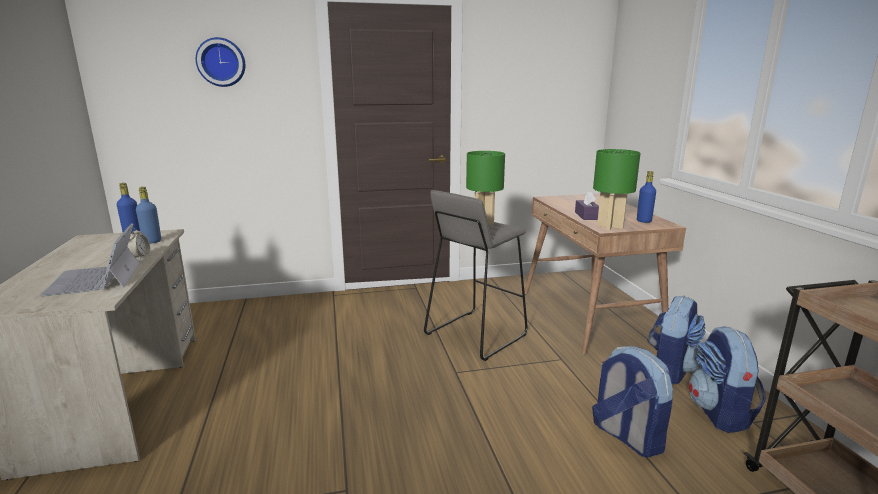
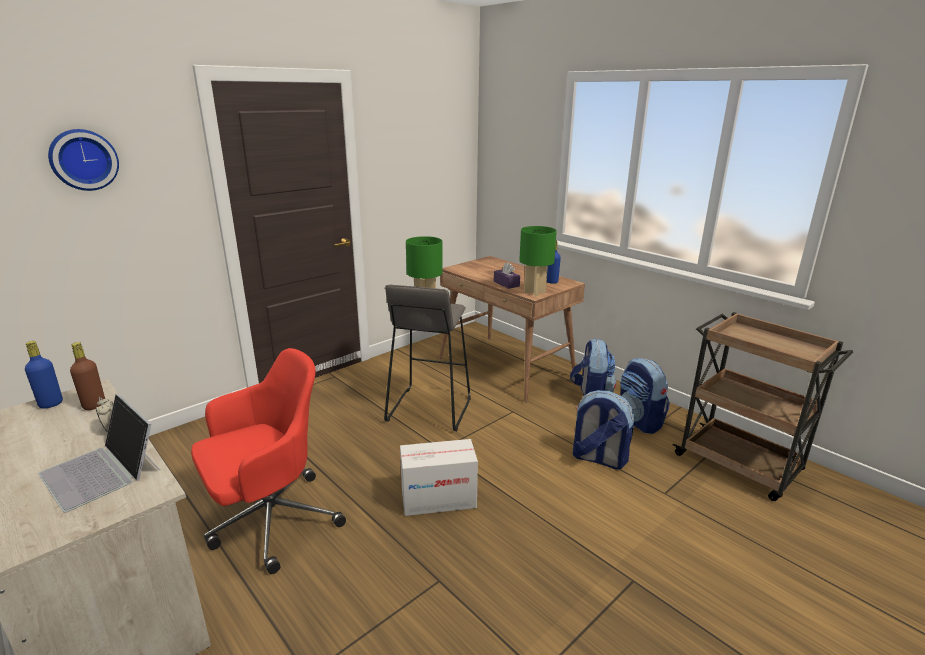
camera: 30 degrees left, 5 degrees up
(152, 241) = (94, 405): blue bottle -> brown bottle
(265, 384) = (270, 521): none -> red office chair
(413, 416) = (438, 499): none -> cardboard box

